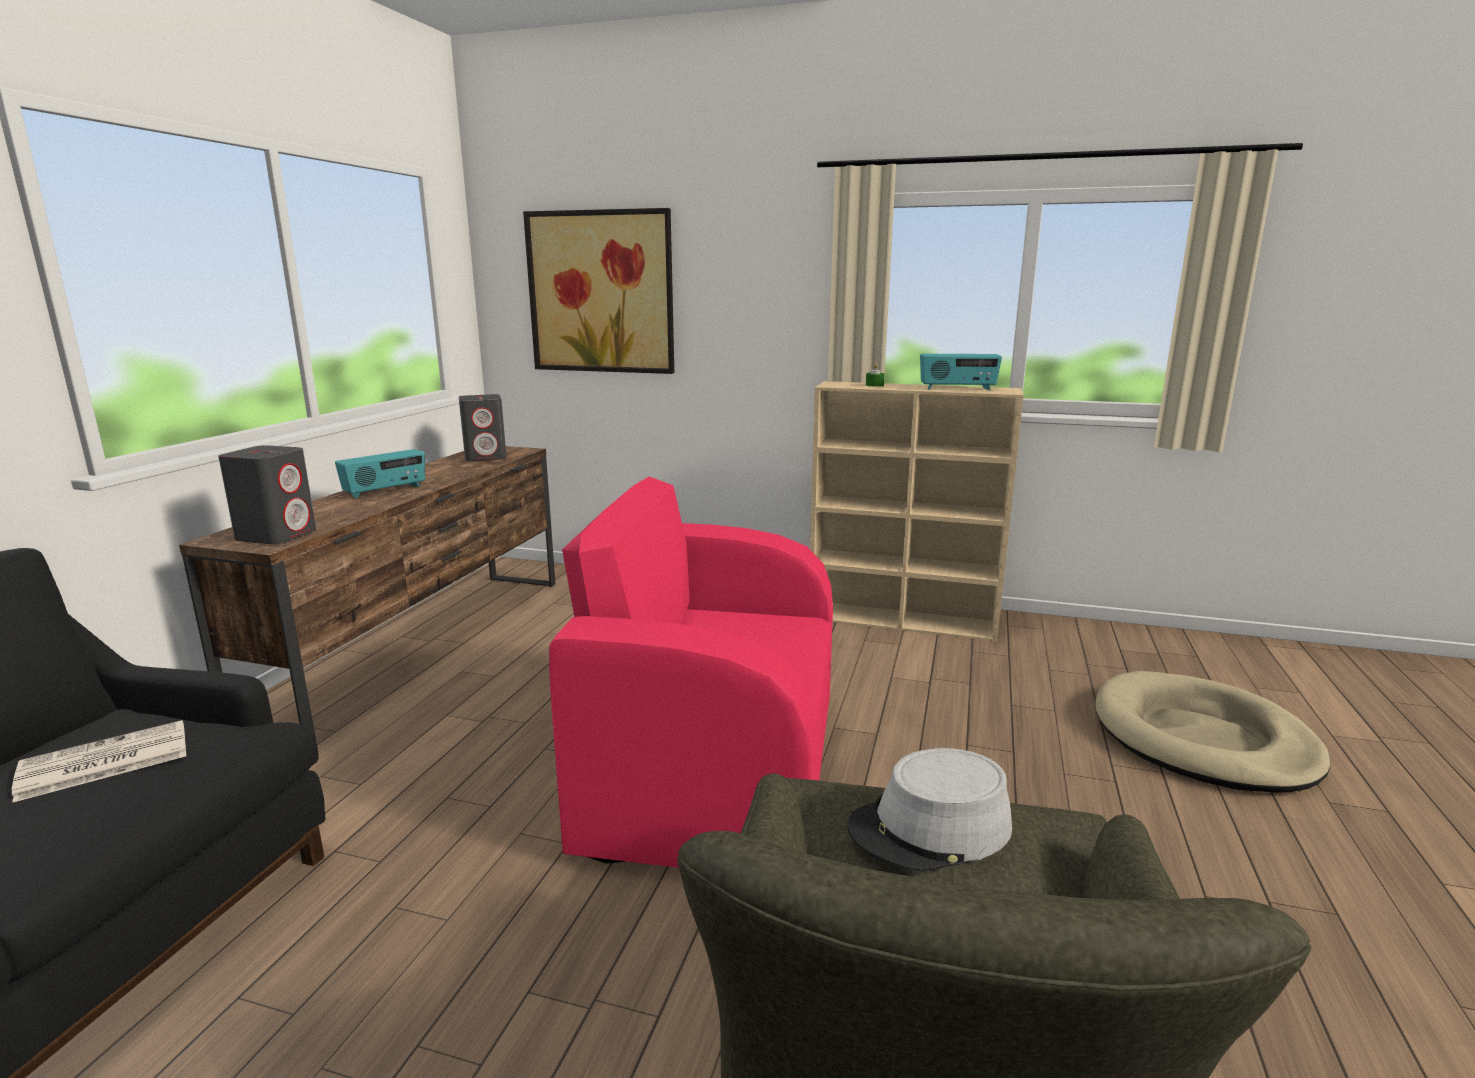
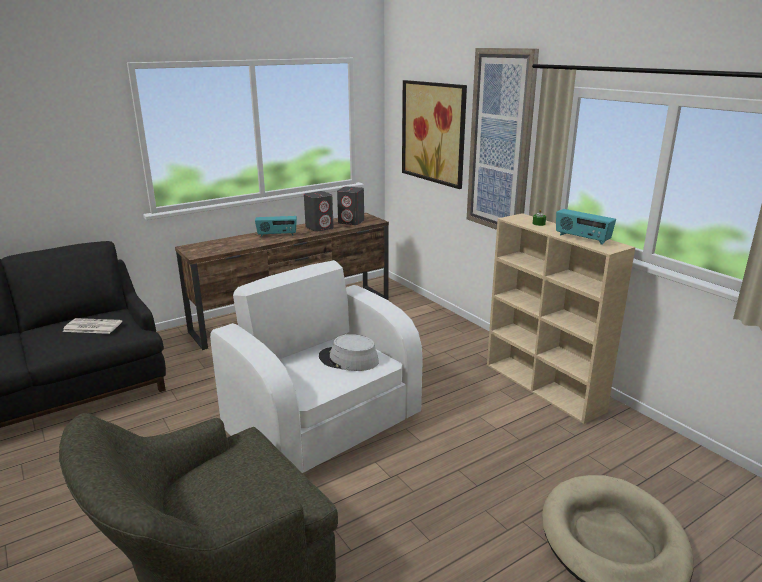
camera: 40 degrees right, 5 degrees up
(277, 535) = (205, 250): grey speaker -> grey speaker (319, 228)
(713, 770) = (324, 422): pink armchair -> white armchair
(749, 289) = (501, 142): none -> picture
(930, 829) = (250, 470): grey hat -> grey hat (348, 360)

